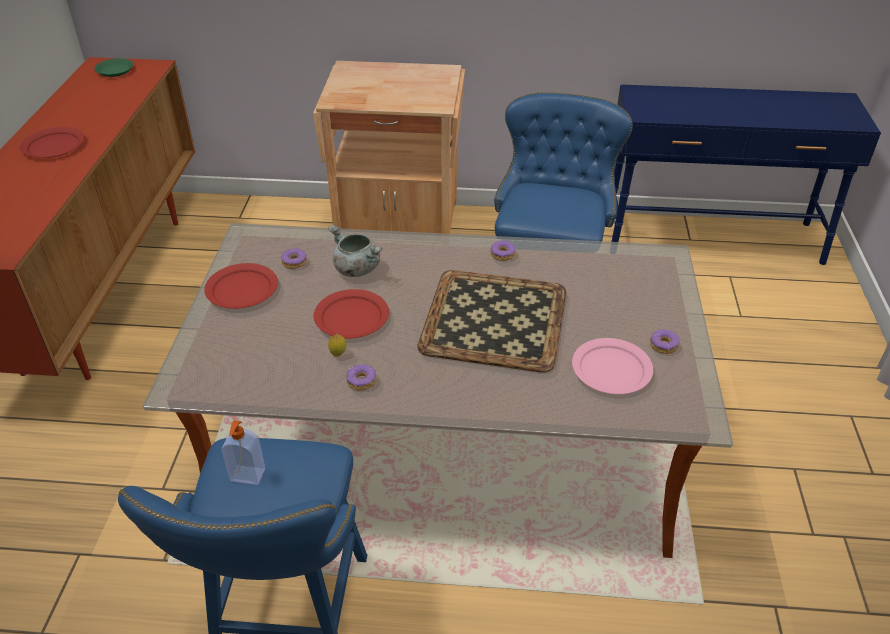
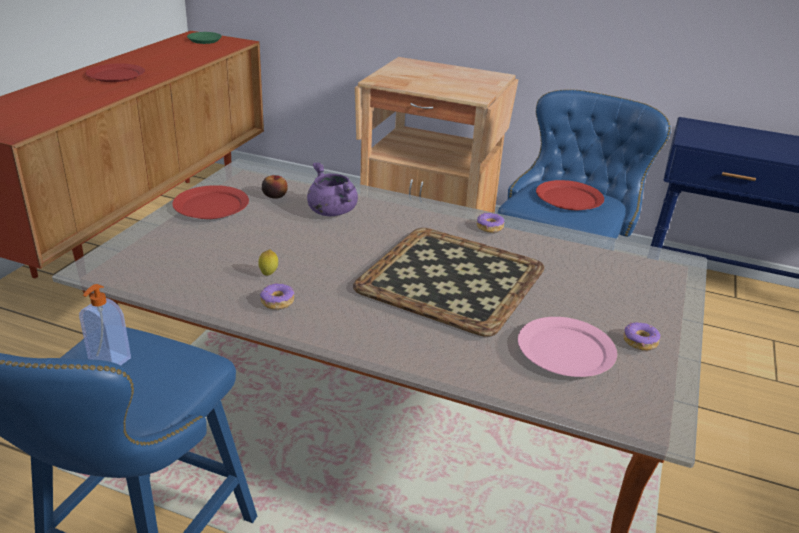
camera: 15 degrees right, 10 degrees down
(294, 262) = (275, 195): donut -> apple
(351, 317) = (302, 247): red plate -> red plate (569, 199)
(356, 269) = (331, 211): grey cooking pot -> purple cooking pot

